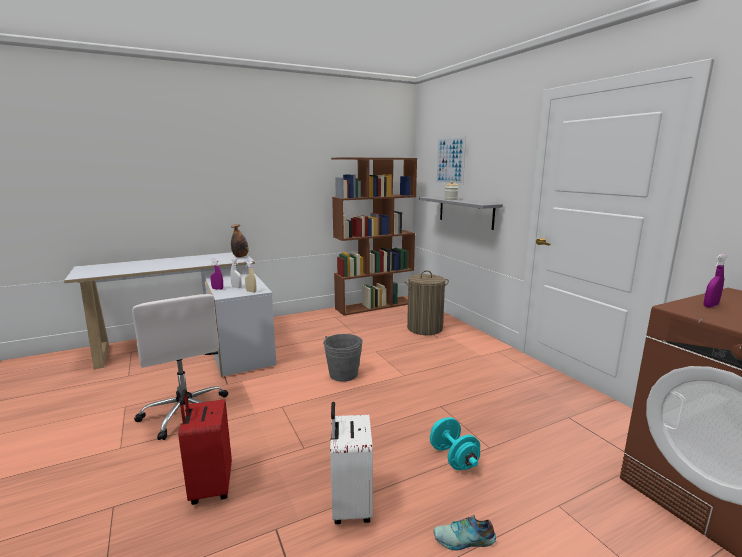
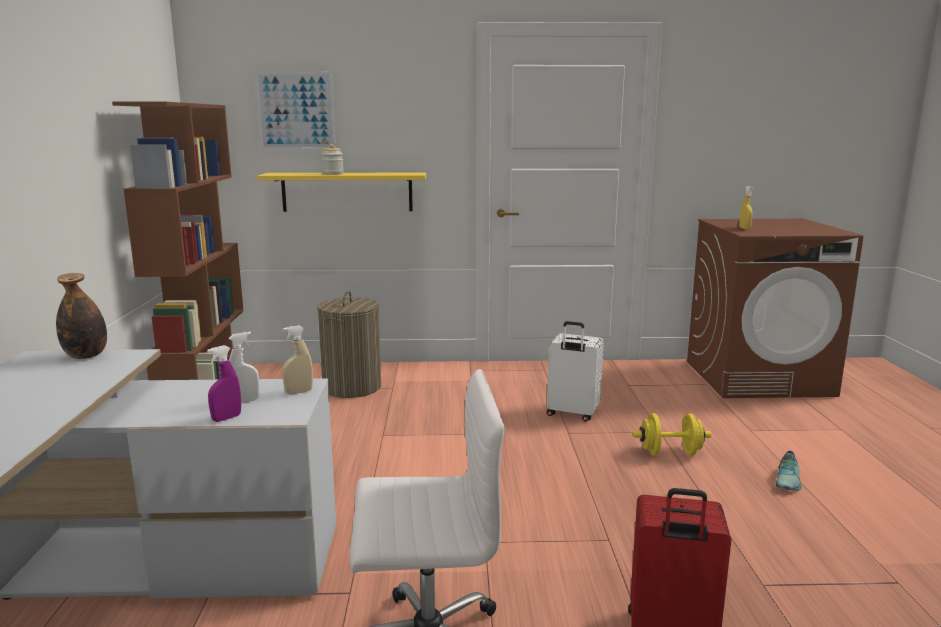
camera: 65 degrees left, 0 degrees up
(343, 374) = (430, 473): grey bucket -> none
(350, 506) = (733, 528): white suitcase -> white suitcase (572, 414)
(453, 458) = (670, 453): turquoise dumbbell -> yellow dumbbell
(465, 212) = (347, 192): grey shelf -> yellow shelf
(710, 306) = (744, 228): purple spray bottle -> yellow spray bottle

